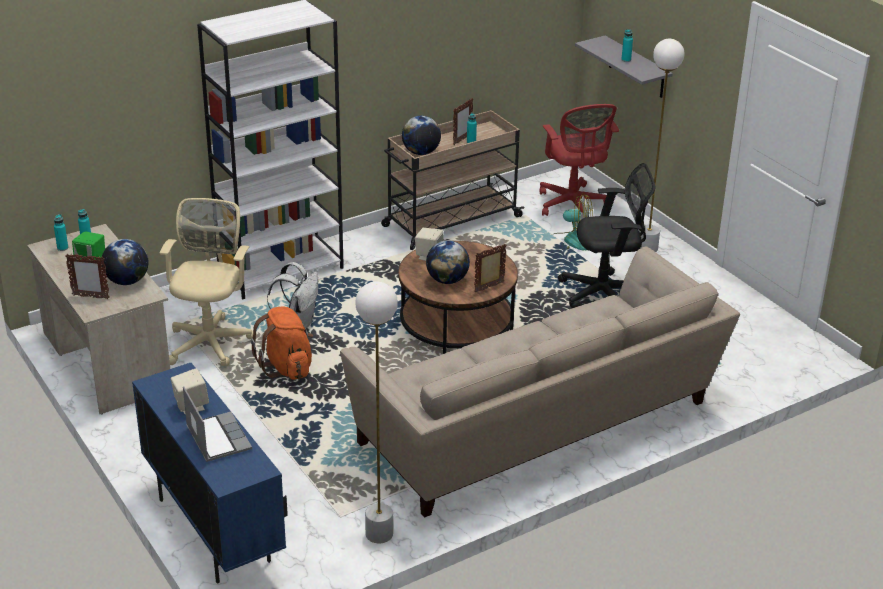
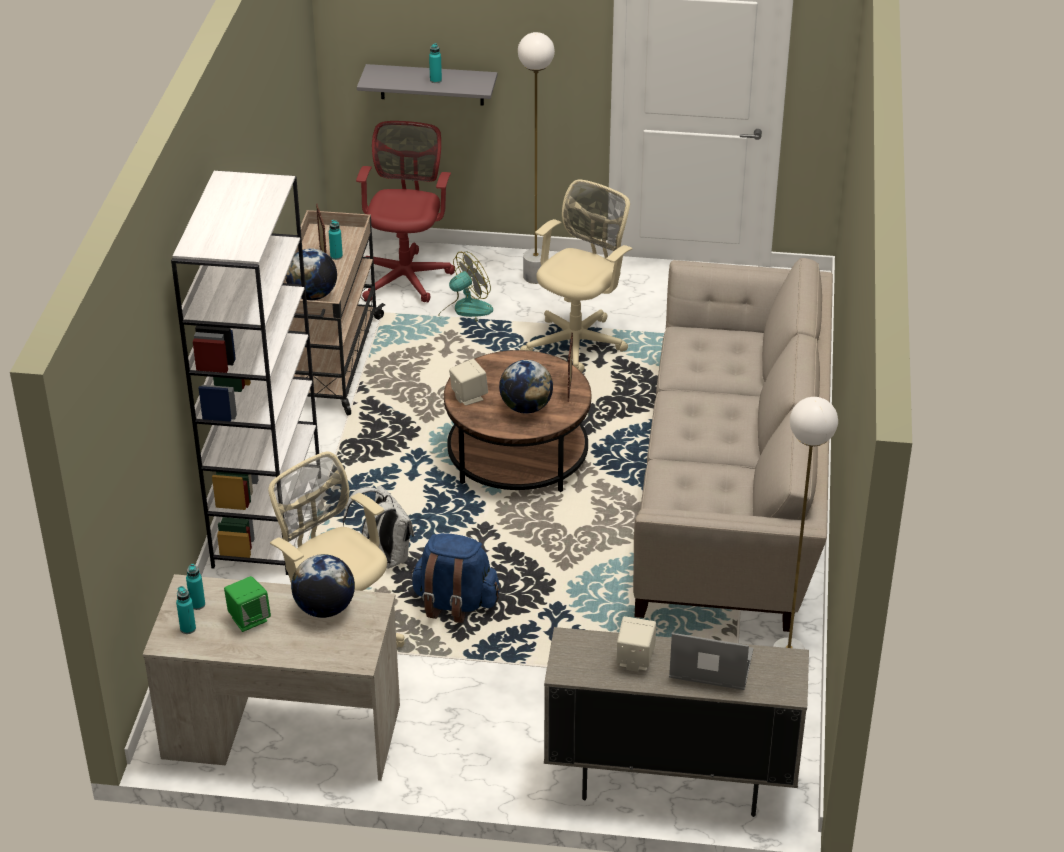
camera: 50 degrees left, 5 degrees up
(90, 297) = (324, 649): picture frame -> none
(213, 530) = (670, 782): blue cabinet -> beige cabinet
(287, 367) = (454, 603): orange backpack -> blue backpack
(573, 206) = (406, 276): red office chair -> red office chair turned 105 degrees counterclockwise
(605, 294) = (578, 341): black office chair -> beige office chair

